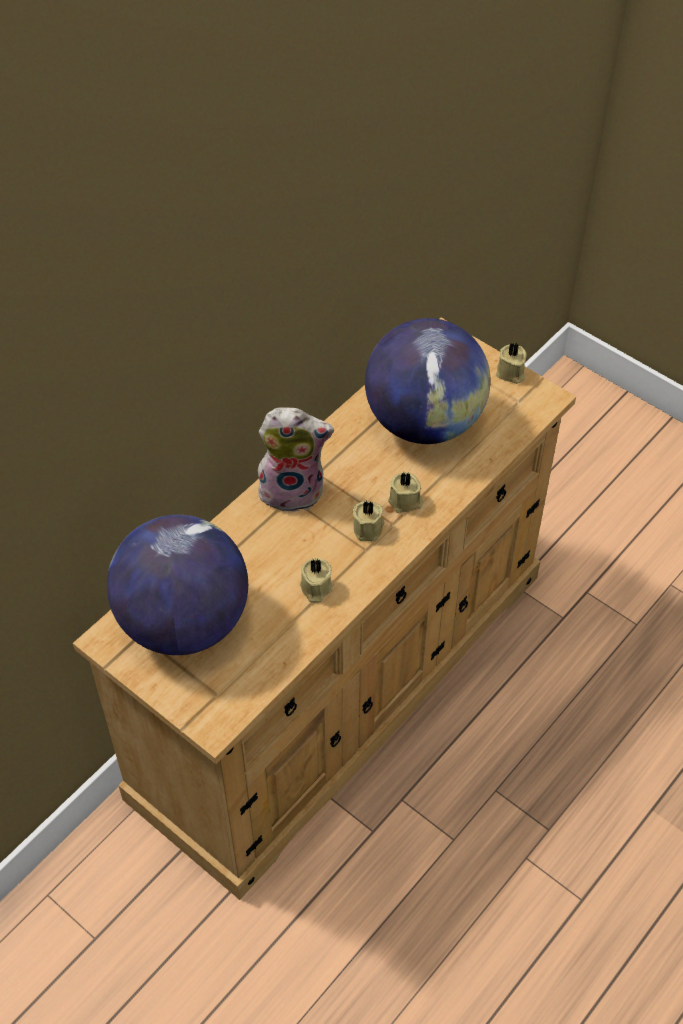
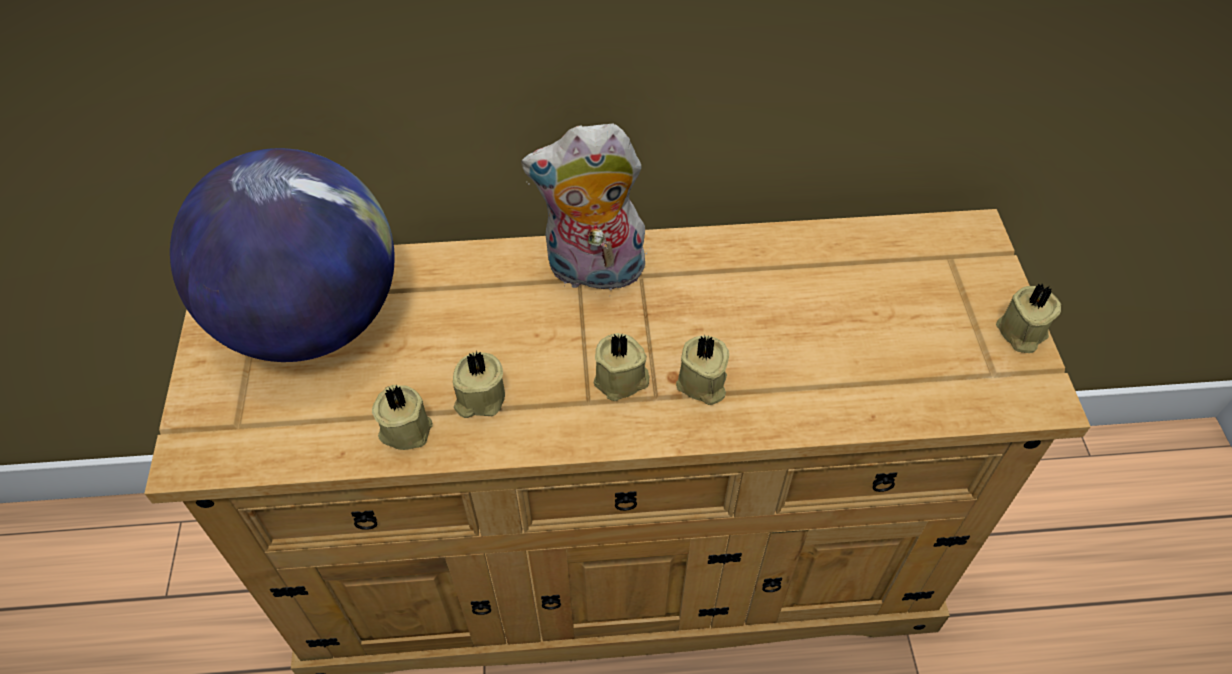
camera: 45 degrees right, 0 degrees up
(293, 490) = (593, 272): plush toy -> plush toy turned 135 degrees clockwise
(298, 628) = (405, 427): none -> beige candle
(424, 422) = (836, 310): globe -> none

